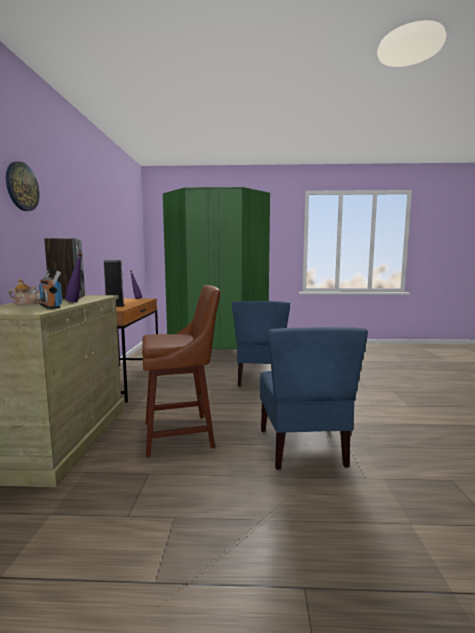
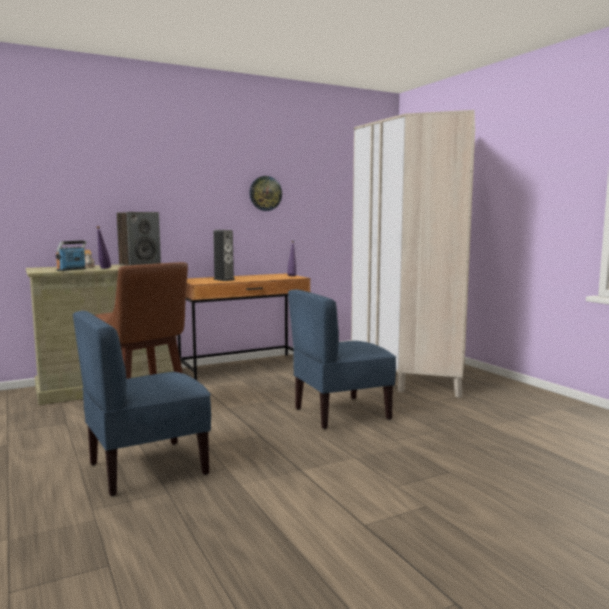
camera: 60 degrees right, 0 degrees up
(21, 186) = (121, 169): wall clock -> wall clock (265, 193)
(218, 353) = (411, 374): green wardrobe -> beige wardrobe

